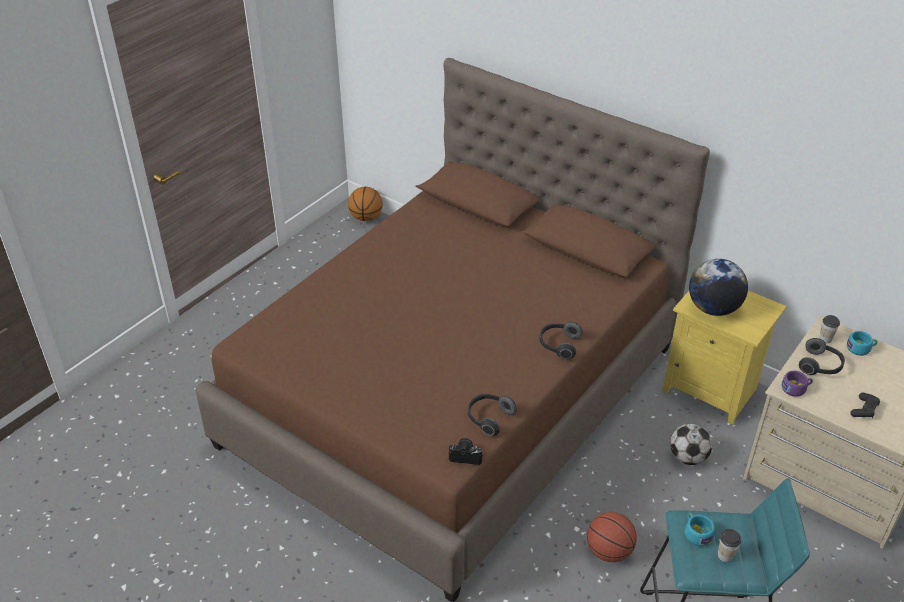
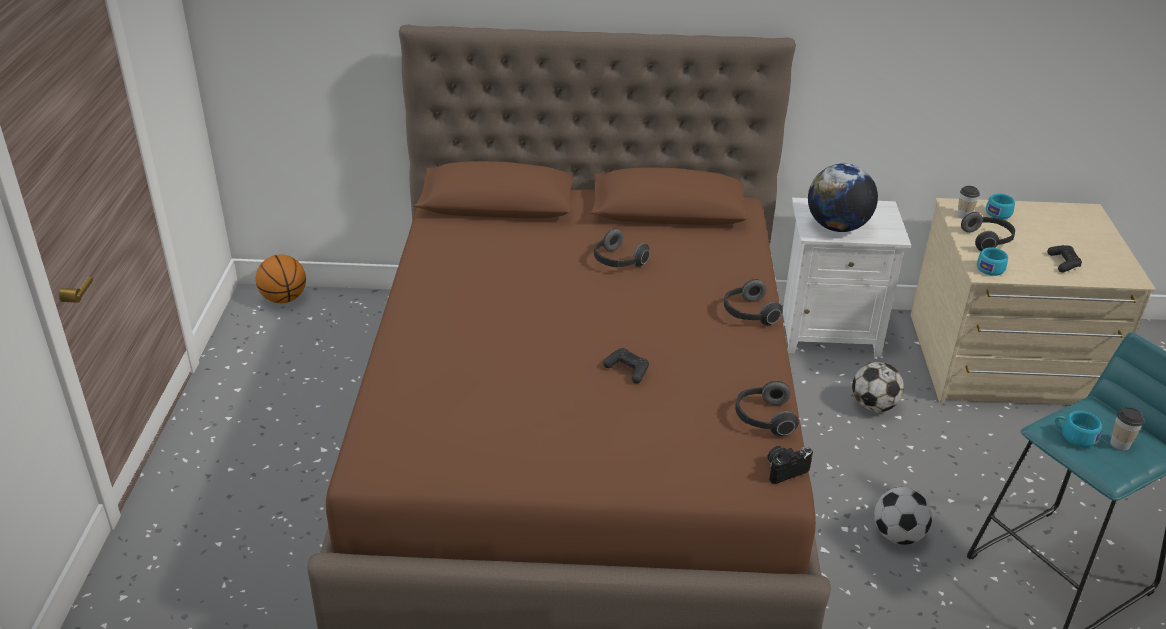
camera: 35 degrees left, 5 degrees down
(439, 349) = (627, 370): none -> black game controller
(511, 273) = (617, 262): none -> headphones
(609, 551) = (897, 535): basketball -> football
(711, 389) = (829, 332): yellow nightstand -> white nightstand
(796, 388) = (992, 268): purple cup -> turquoise cup

